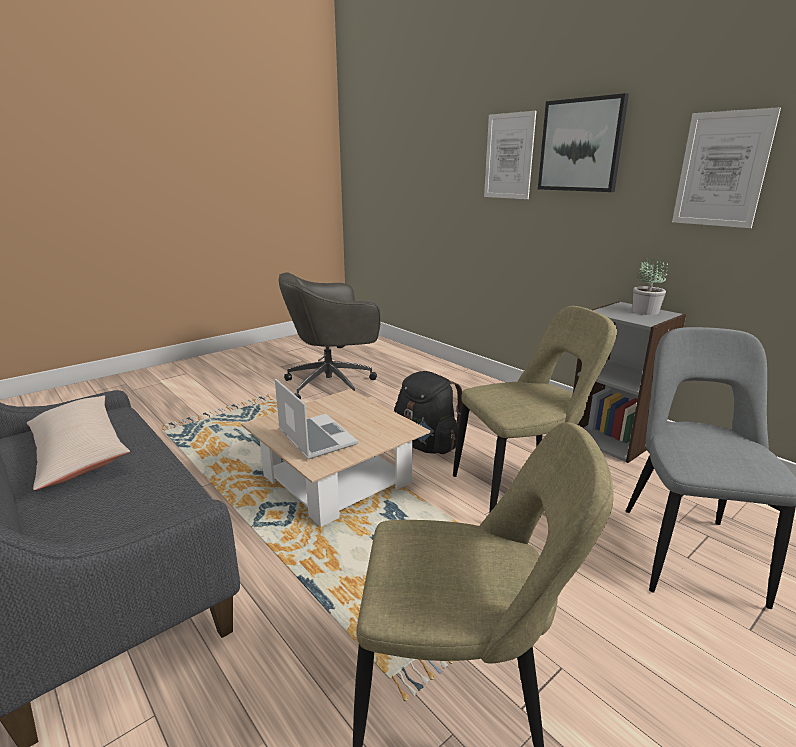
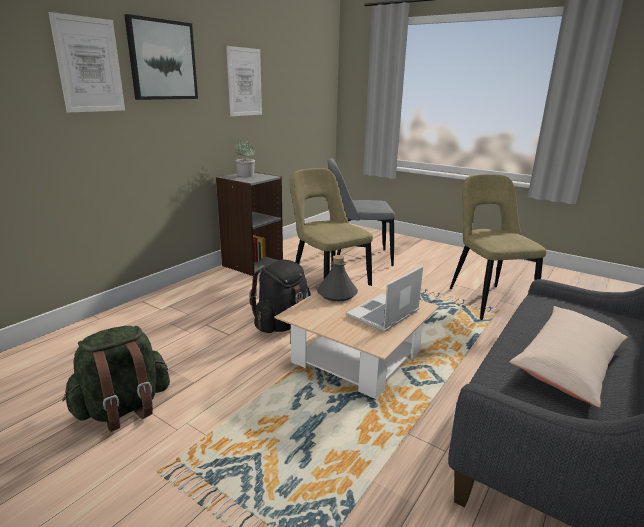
camera: 105 degrees left, 0 degrees up
(333, 385) = (123, 408): grey office chair -> green backpack
(381, 420) = (336, 294): none -> grey bottle

